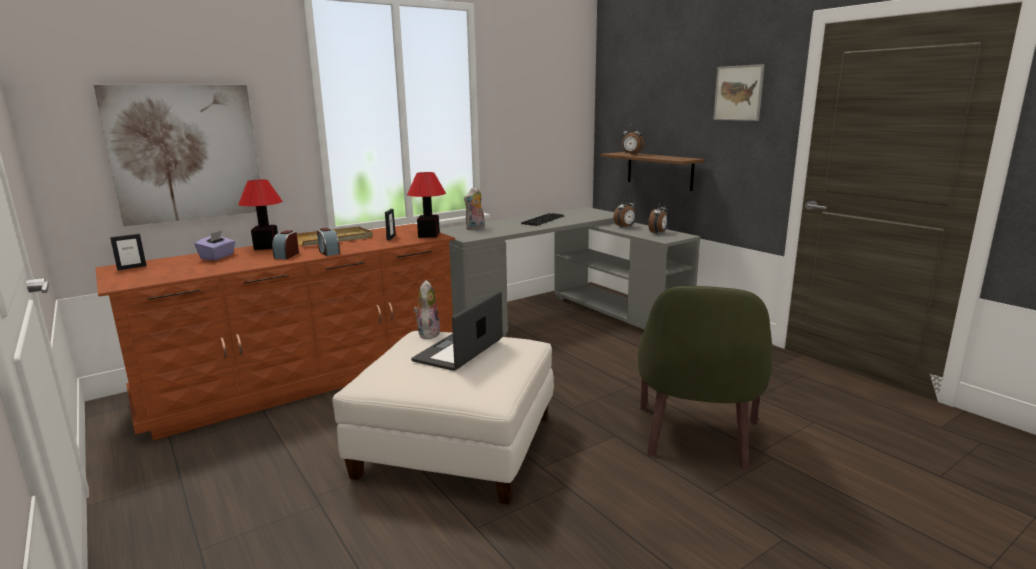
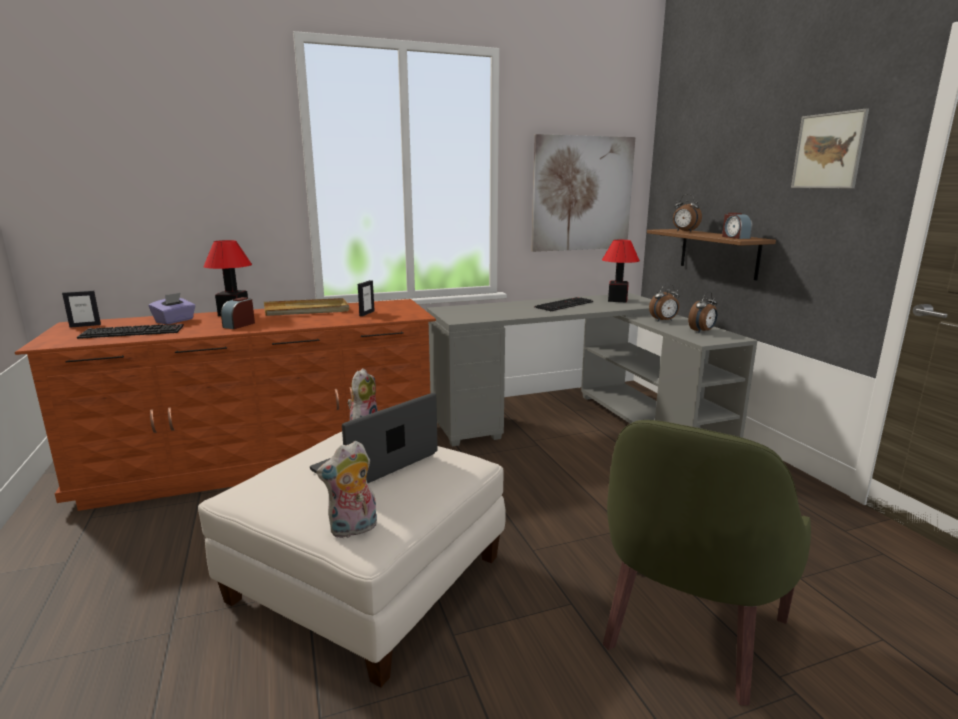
camera: 15 degrees right, 0 degrees up
(186, 153) = (162, 209): picture -> picture (582, 194)
(192, 268) = (134, 331): none -> keyboard
(329, 252) = (284, 325): alarm clock -> alarm clock (735, 237)
(429, 235) = (410, 313): table lamp -> table lamp (618, 300)
(475, 228) = (478, 309): plush toy -> plush toy (353, 530)

